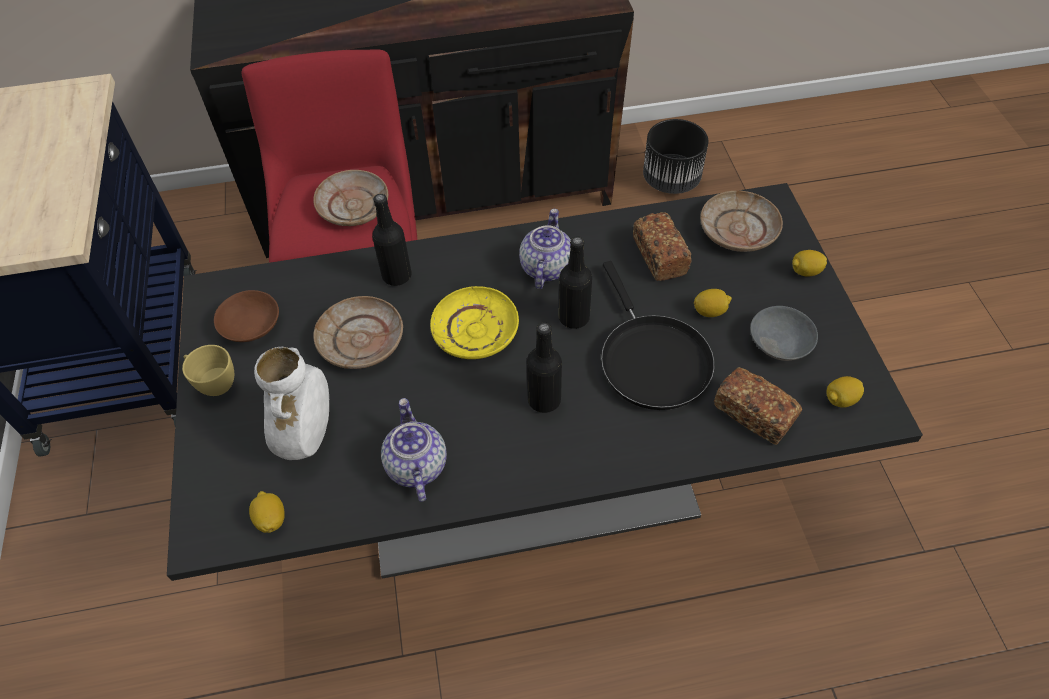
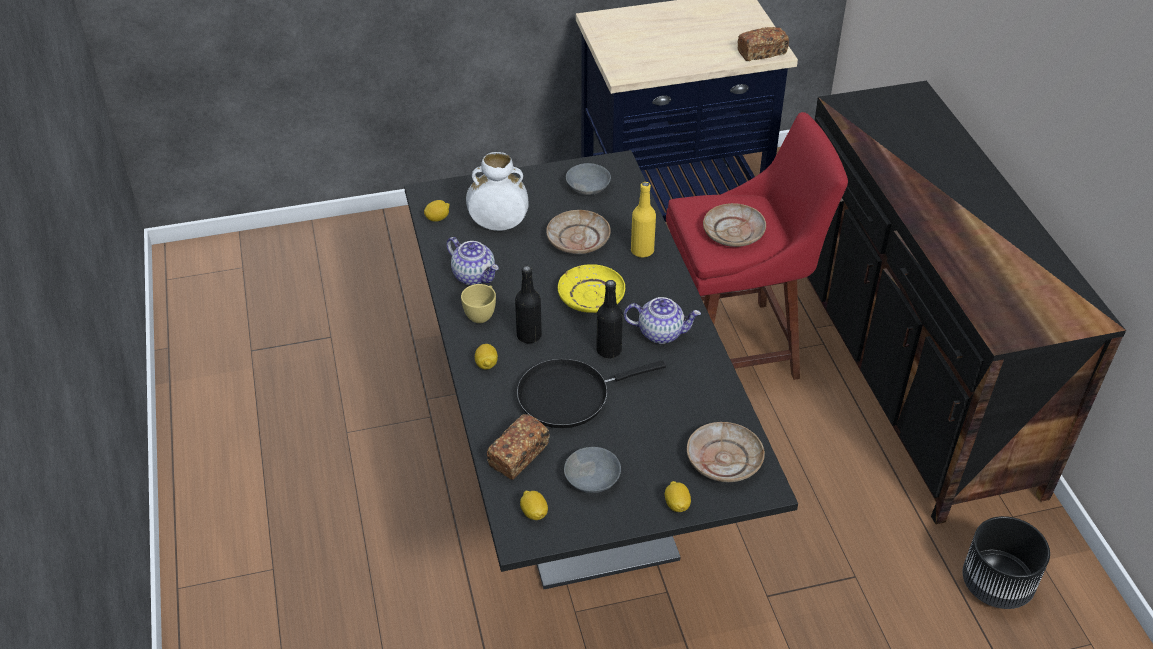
camera: 85 degrees right, 10 degrees down
(214, 383) = (538, 179): yellow cup -> yellow cup (482, 314)
(250, 326) = (587, 187): brown bowl -> grey bowl
(397, 275) = (642, 251): black bottle -> yellow bottle
(415, 465) = (474, 275): teapot -> teapot turned 60 degrees clockwise
(659, 256) = (683, 403): bread -> bread (761, 52)
(710, 311) = (623, 434): lemon -> lemon (486, 364)

